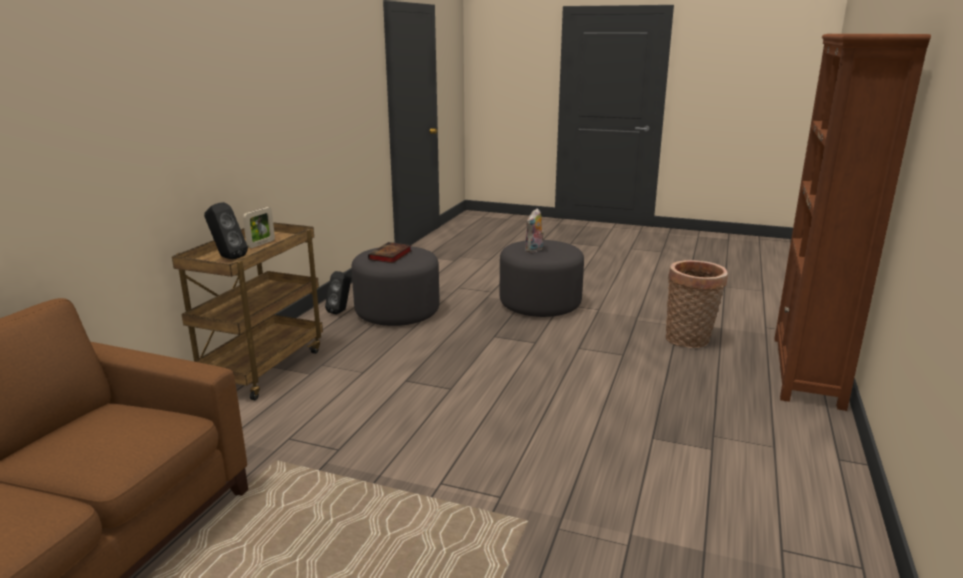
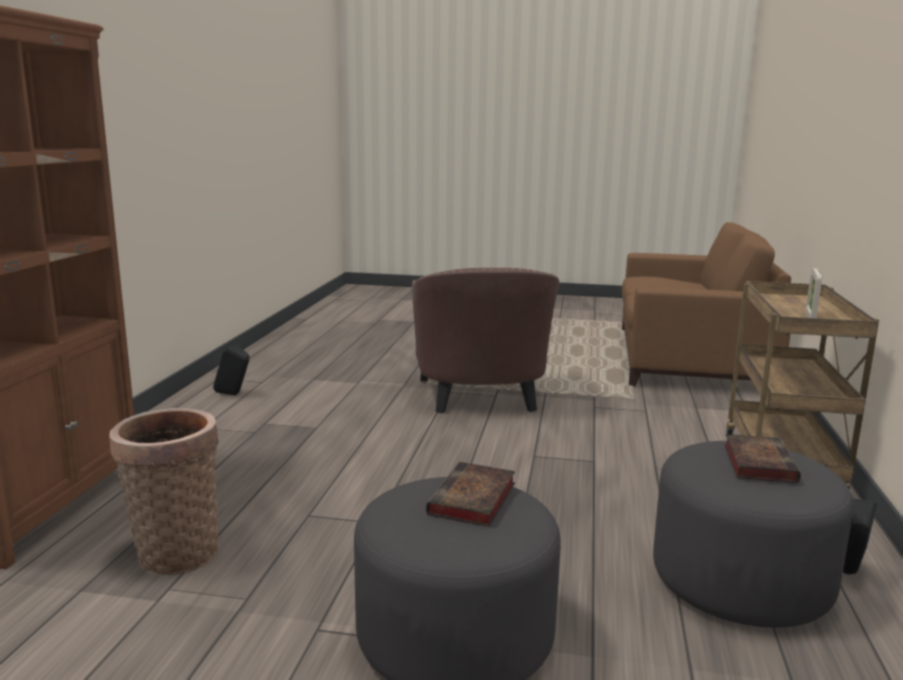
camera: 170 degrees right, 5 degrees down
(227, 258) = (797, 303): black speaker -> black speaker (234, 394)
(461, 479) = (481, 397): none -> brown armchair
(534, 250) = (472, 501): plush toy -> book

